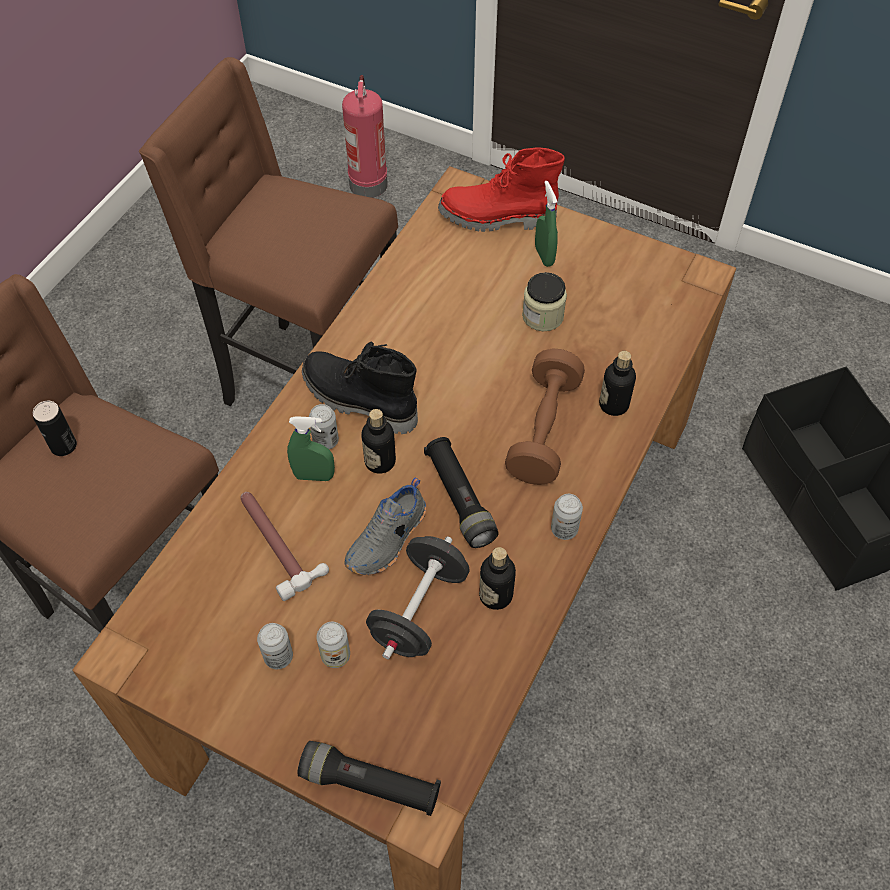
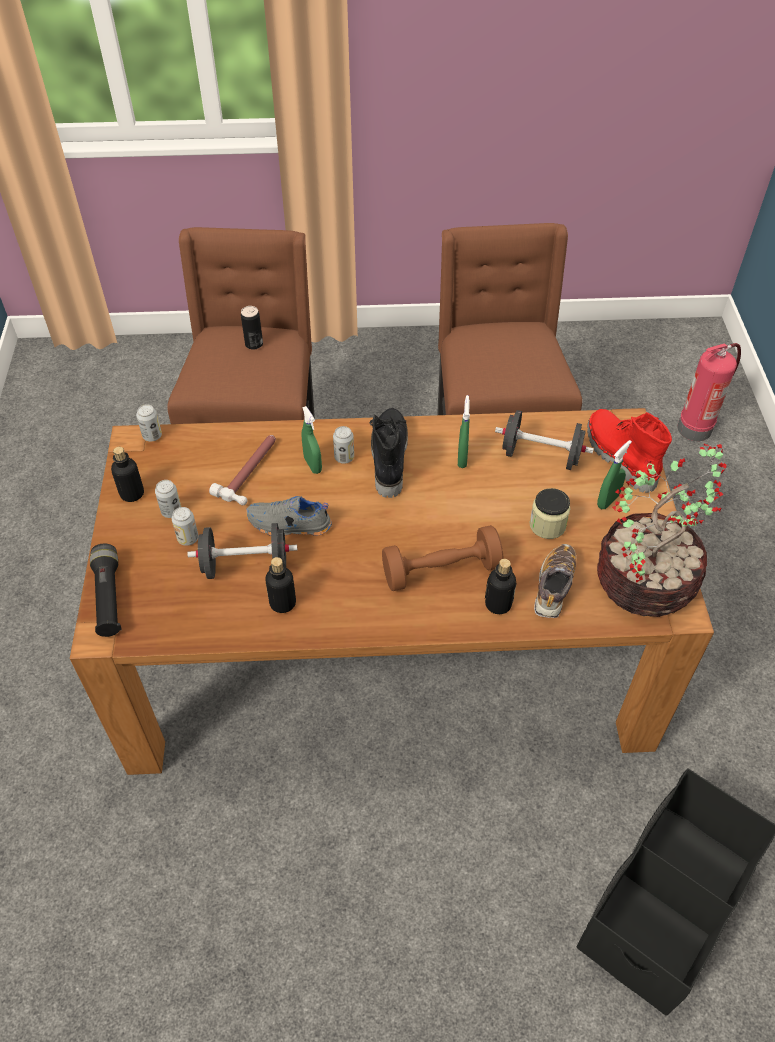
camera: 60 degrees right, 5 degrees down
(380, 461) = (347, 492): bottle -> bottle (132, 493)
(406, 338) = (462, 458): none -> green spray bottle
(451, 274) = (541, 456): none -> black dumbbell
(460, 499) = (347, 549): black flashlight -> none
(564, 529) = (362, 620): can -> can (152, 436)
(620, 351) = (554, 587): none -> shoe
(654, 280) = (646, 580): none -> potted plant

